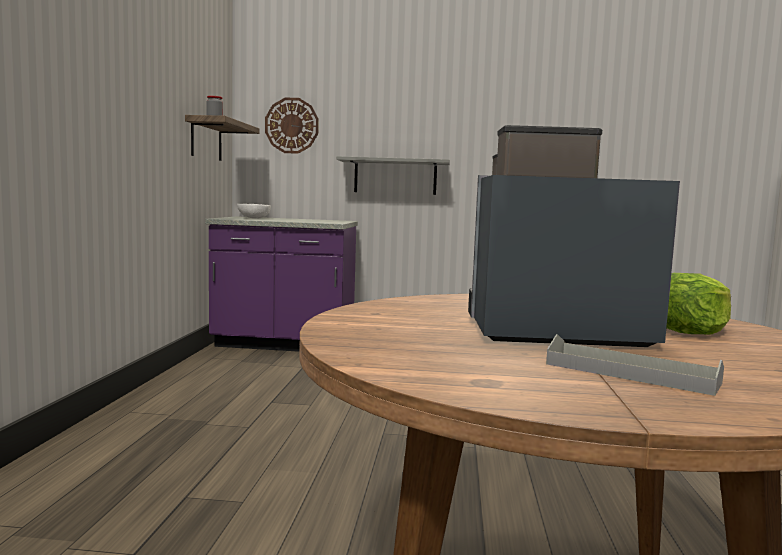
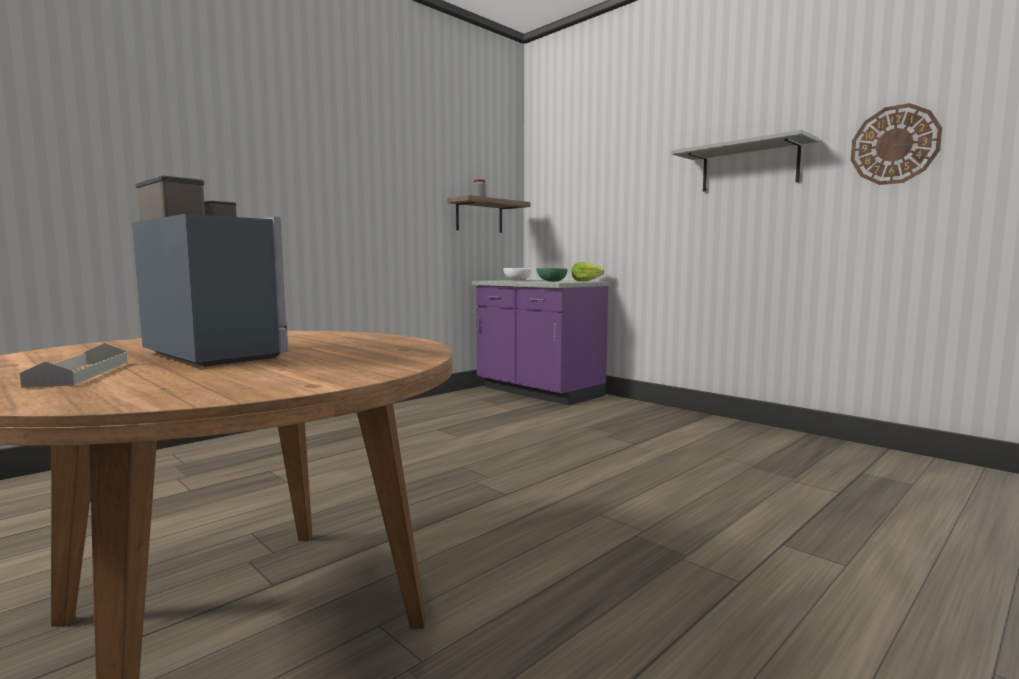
camera: 40 degrees right, 0 degrees up
(292, 125) = (562, 196): wall clock -> wall clock (894, 145)
(313, 221) = (551, 281): none -> green bowl
(395, 176) = (644, 236): grey shelf -> grey shelf (749, 167)
(690, 330) = (323, 364): lettuce -> lettuce (585, 281)

